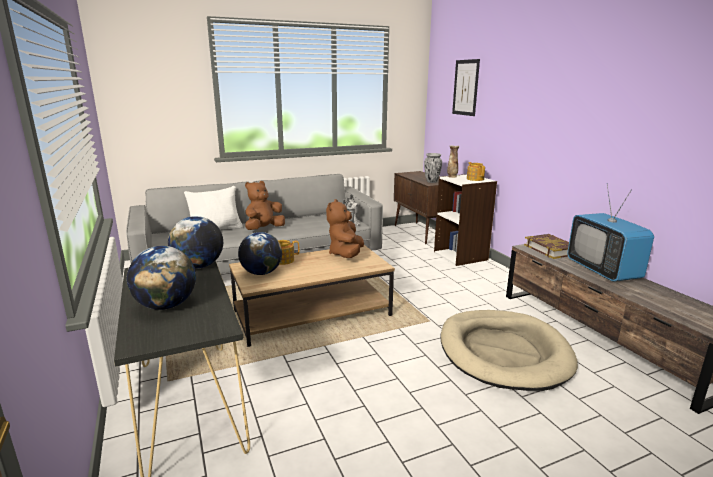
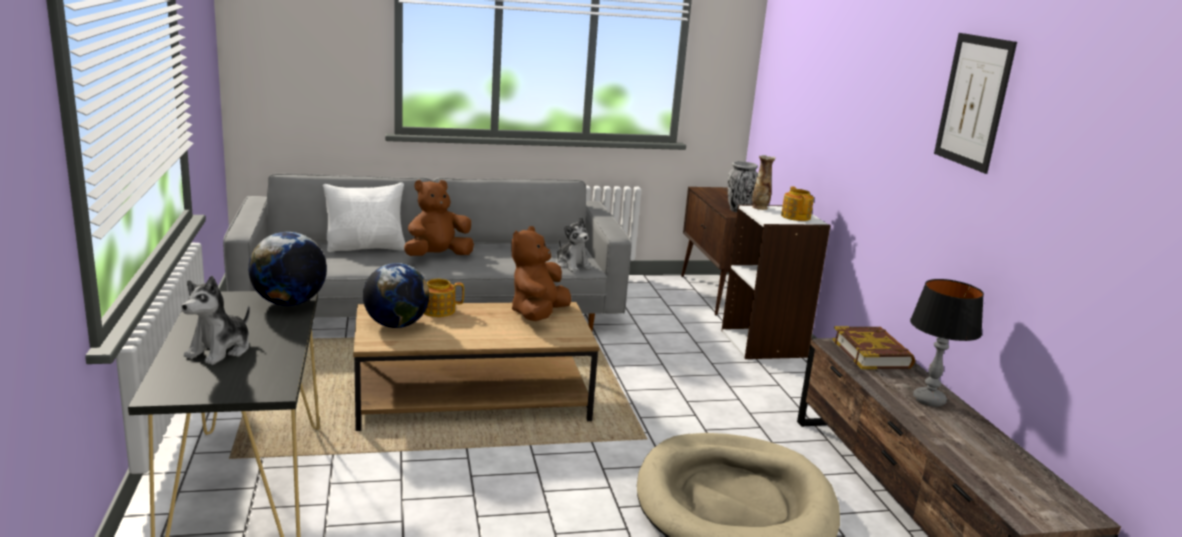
camera: 10 degrees right, 0 degrees up
(166, 305) = (220, 350): globe -> plush toy
(465, 87) = (808, 58): picture -> picture (973, 101)
(602, 271) = (929, 400): television -> table lamp

